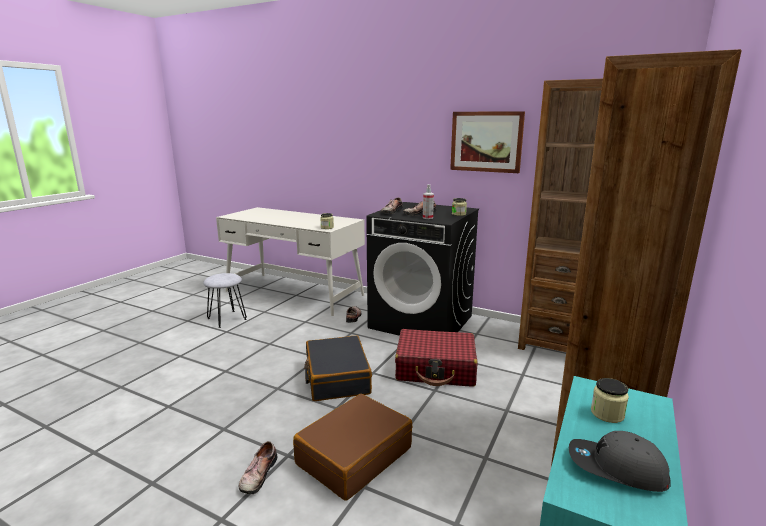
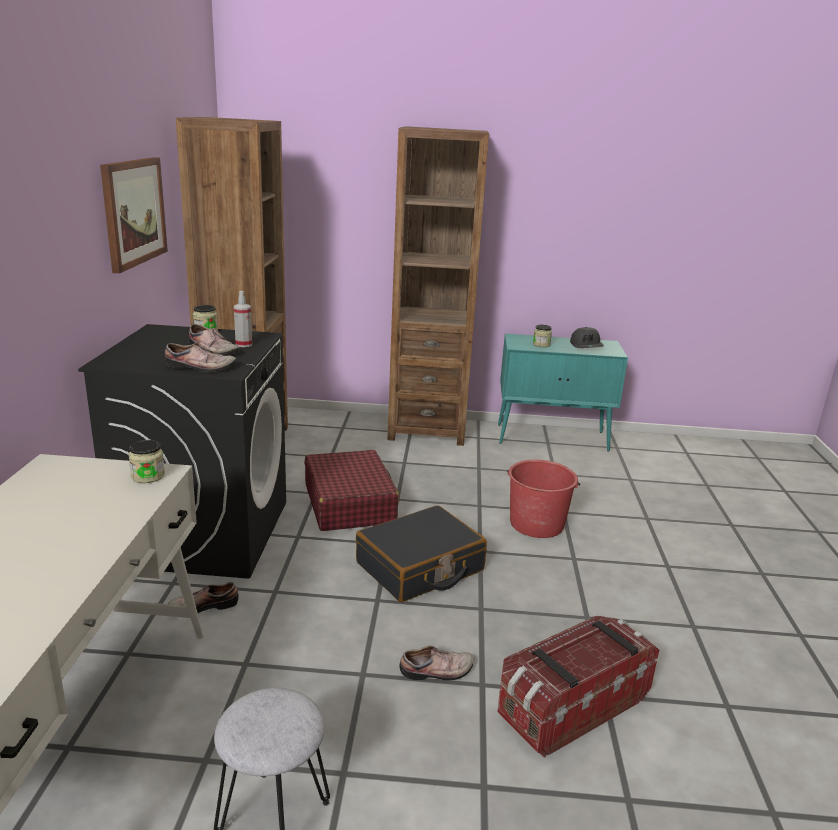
camera: 115 degrees left, 5 degrees up
(178, 392) = (571, 706): none -> storage box
(257, 474) = (612, 566): shoe -> shoe (437, 672)
(354, 455) = (536, 523): brown suitcase -> red bucket

